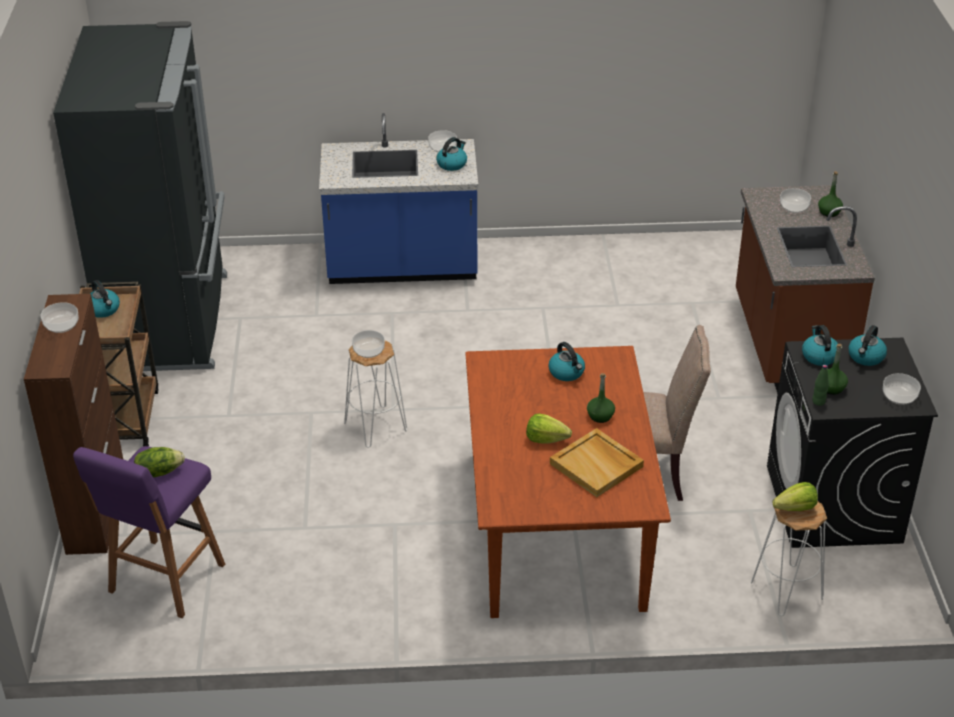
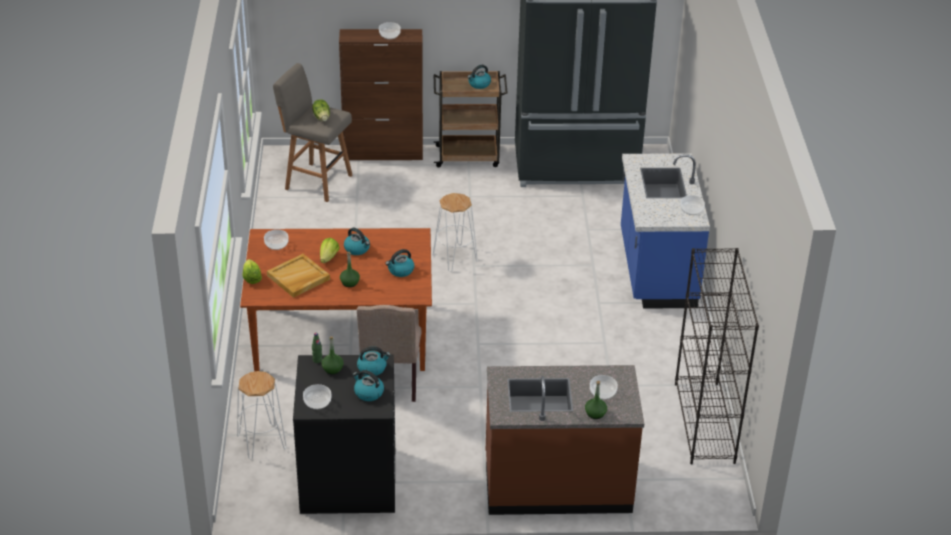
camera: 90 degrees right, 0 degrees up
(164, 581) = (316, 181): purple stool -> grey stool
(368, 351) = (453, 200): bowl -> bowl (276, 244)
(452, 164) = (665, 214): kettle -> kettle (357, 249)
(666, 247) = (705, 423): none -> black bookcase
(795, 508) = (258, 380): lettuce -> lettuce (251, 278)

